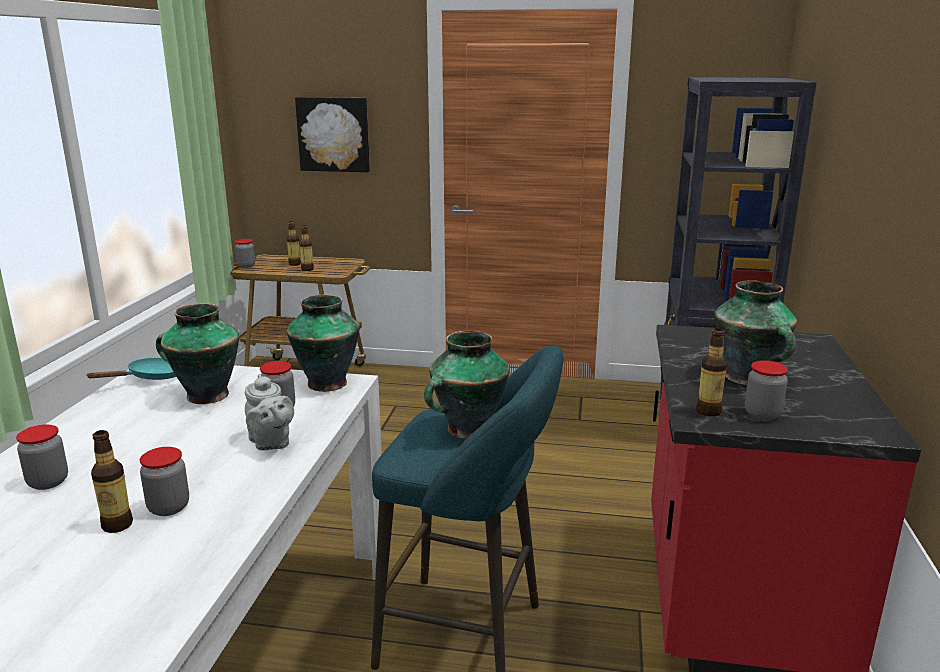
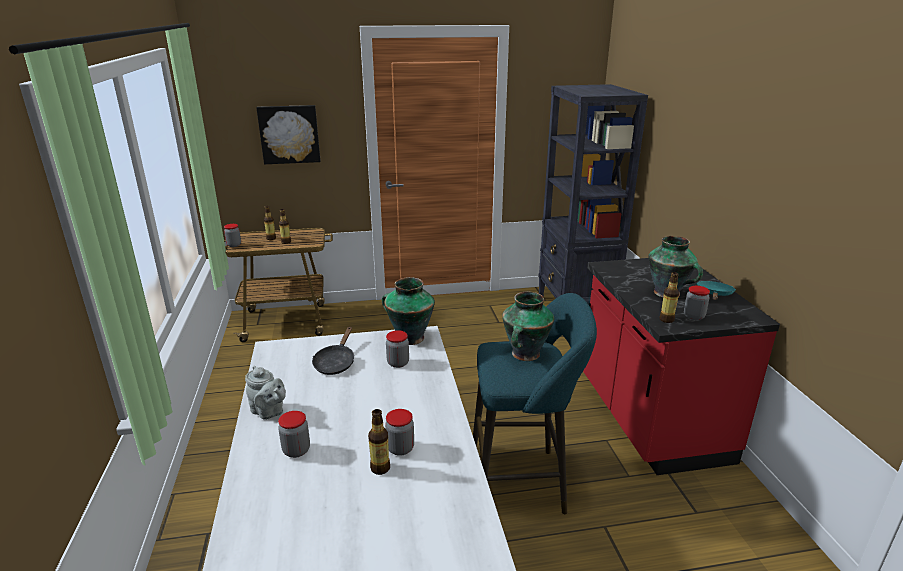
camera: 20 degrees left, 5 degrees up
(151, 378) = (279, 356): turquoise frying pan -> turquoise frying pan (714, 294)
(205, 395) = (335, 362): vase -> black frying pan
(270, 443) = (418, 389): grey teapot -> grey teapot (269, 412)

